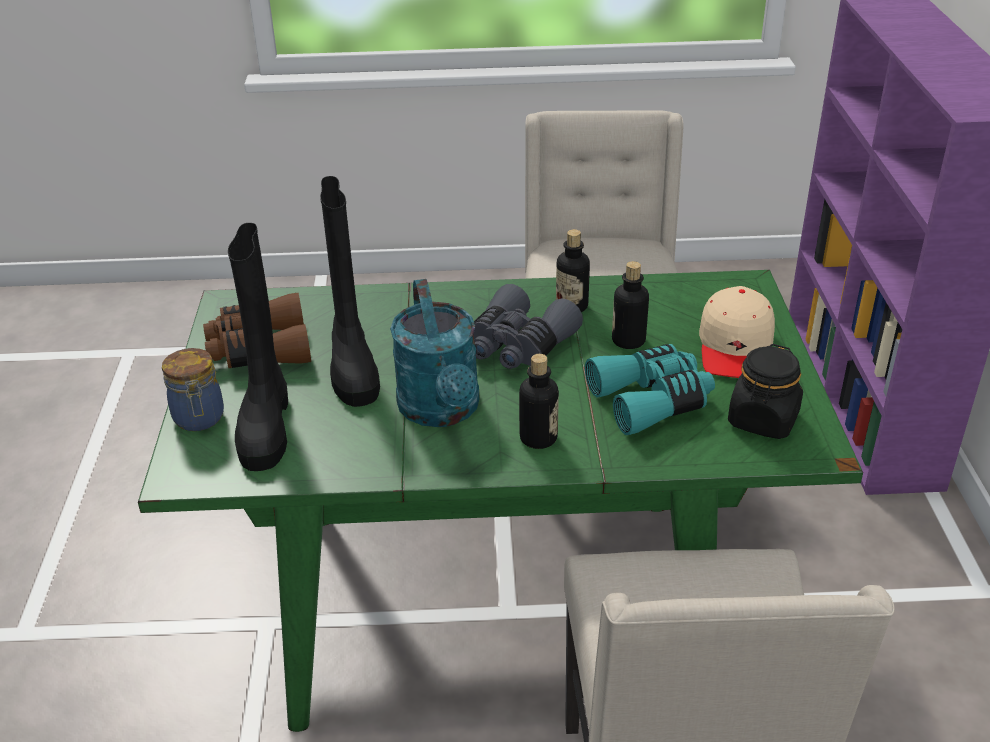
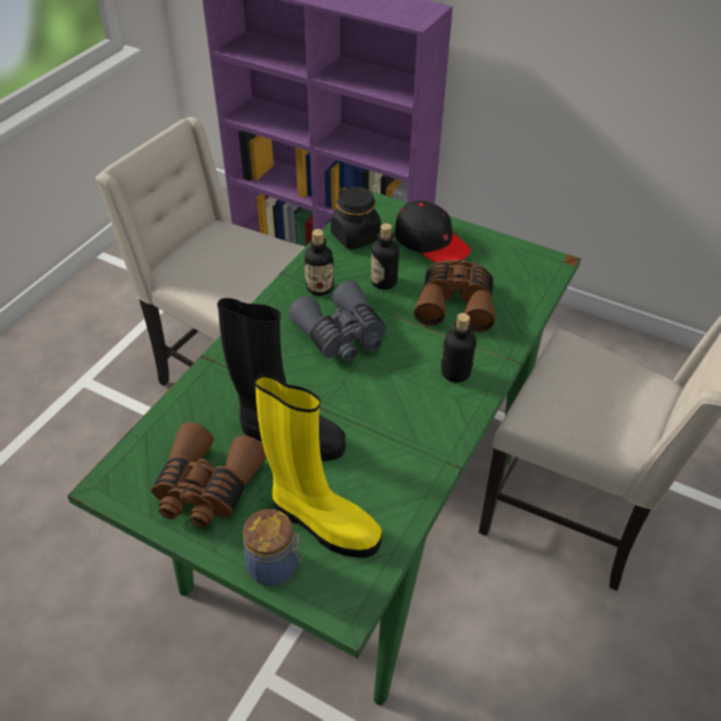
camera: 60 degrees left, 10 degrees up
(266, 425) = (322, 522): black boot -> yellow boot
(442, 411) = (387, 408): turquoise watering can -> none
(652, 400) = (456, 303): turquoise binoculars -> brown binoculars
(735, 347) = (431, 242): beige cap -> black cap
(763, 420) = (510, 269): black jar -> black jar (356, 237)

